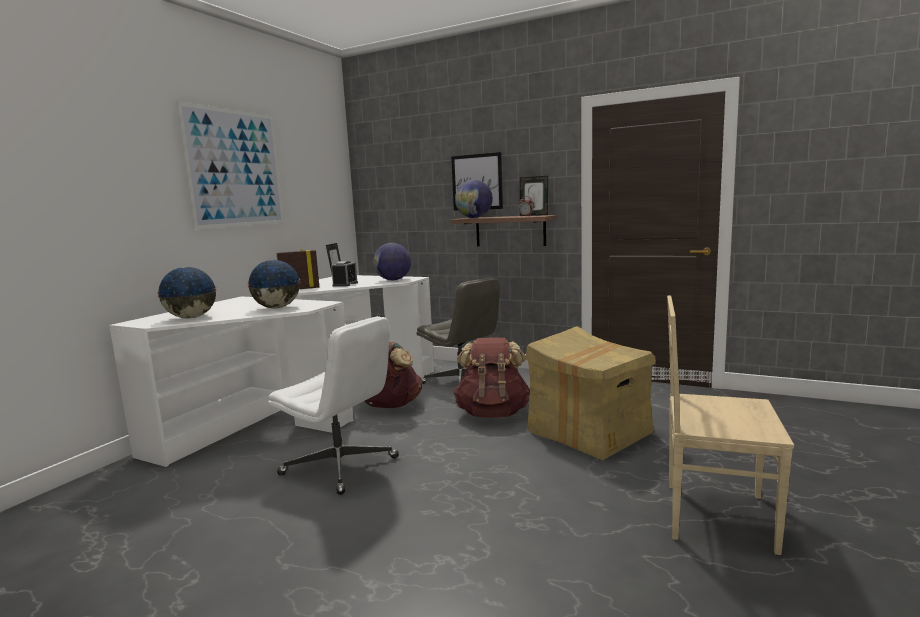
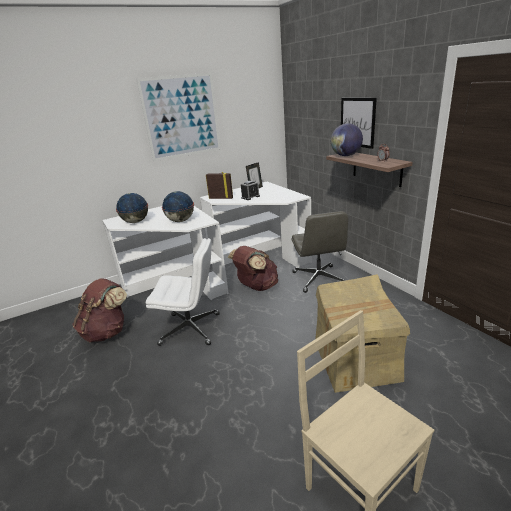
camera: 35 degrees right, 15 degrees up
(341, 466) = (191, 329): white office chair -> white office chair turned 60 degrees counterclockwise
(393, 280) = (283, 197): globe -> none
(493, 413) = (310, 316): brown backpack -> brown backpack (107, 332)
(534, 215) = (393, 159): picture frame -> none

